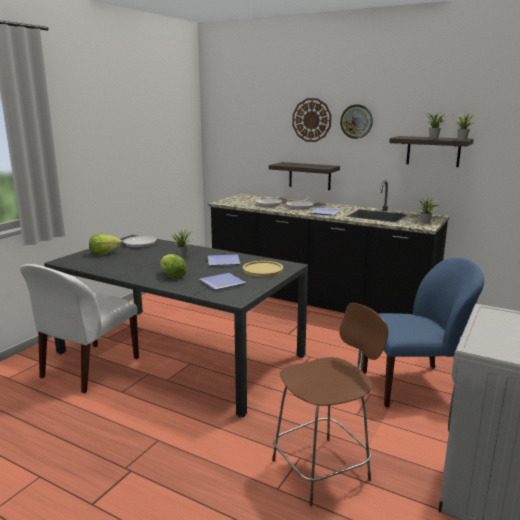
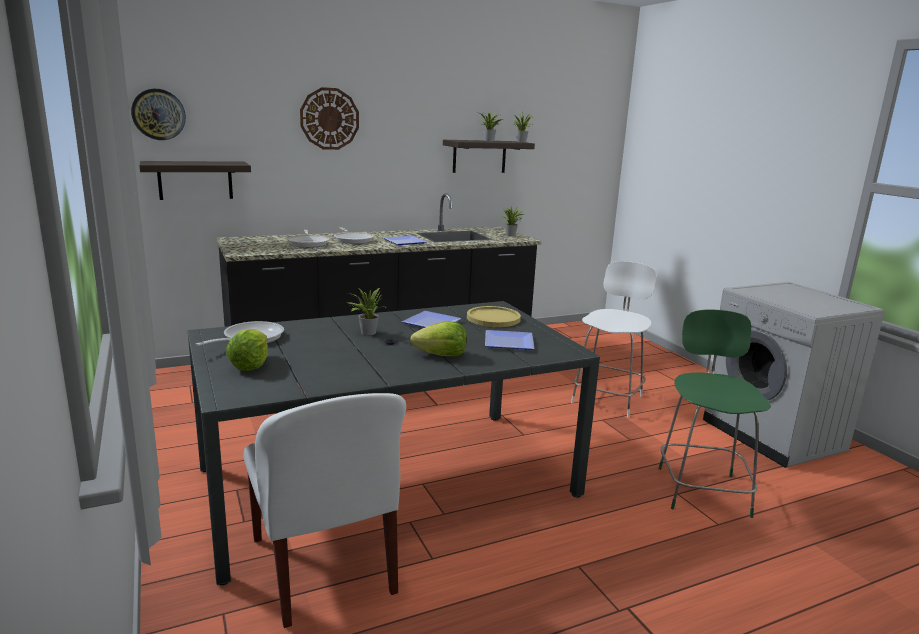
camera: 55 degrees left, 0 degrees up
(309, 176) = (330, 198): shelf -> shelf (195, 180)
(323, 468) = (702, 489): brown stool -> green stool
(356, 121) = (392, 121): wall clock -> wall clock (158, 114)
(413, 385) = (608, 398): blue chair -> white stool

